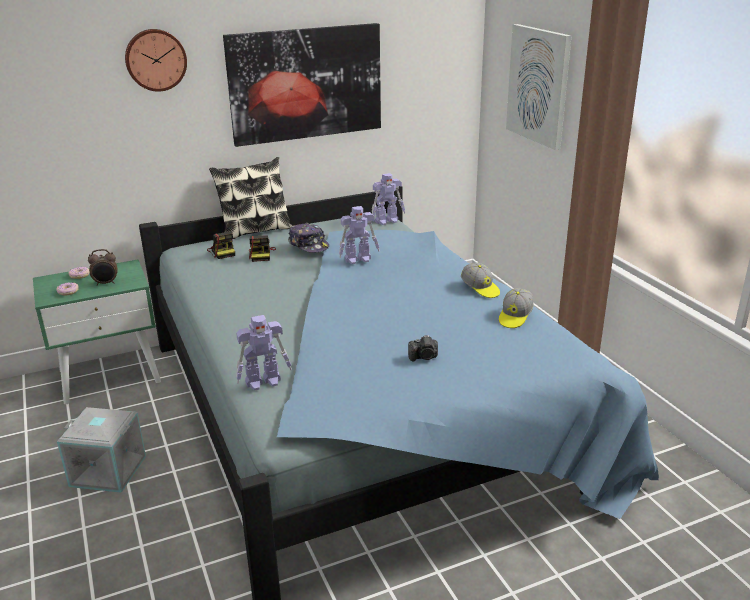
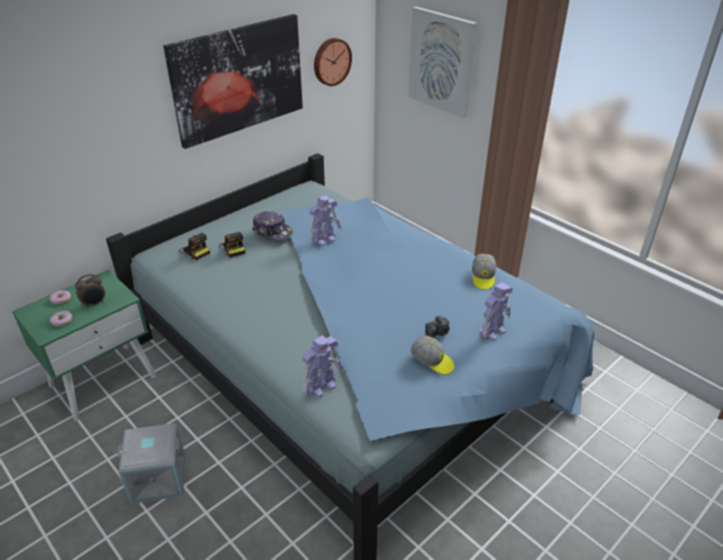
camera: 20 degrees left, 10 degrees up
(155, 60) = (103, 80): wall clock -> wall clock (331, 61)
(255, 231) = (209, 221): pillow -> none
(387, 221) = (321, 191): toy robot -> toy robot (493, 331)
(480, 289) = (441, 254): cap -> cap (432, 362)

